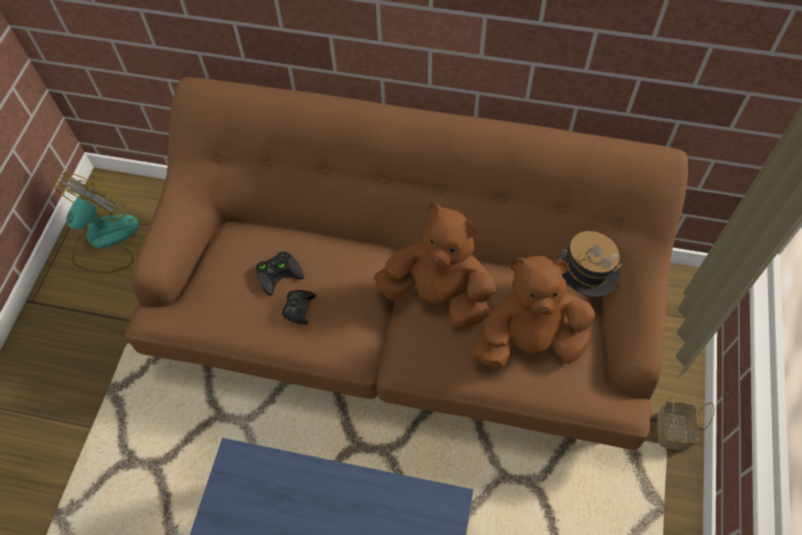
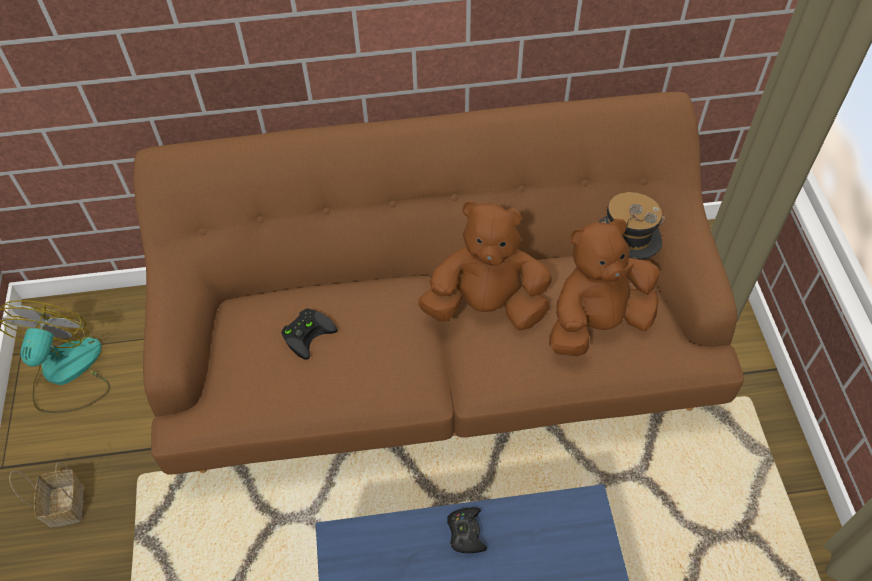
camera: 20 degrees left, 5 degrees down
(299, 308) = (345, 363): black game controller -> black game controller (466, 533)
(671, 429) = (747, 379): basket -> basket (65, 504)

